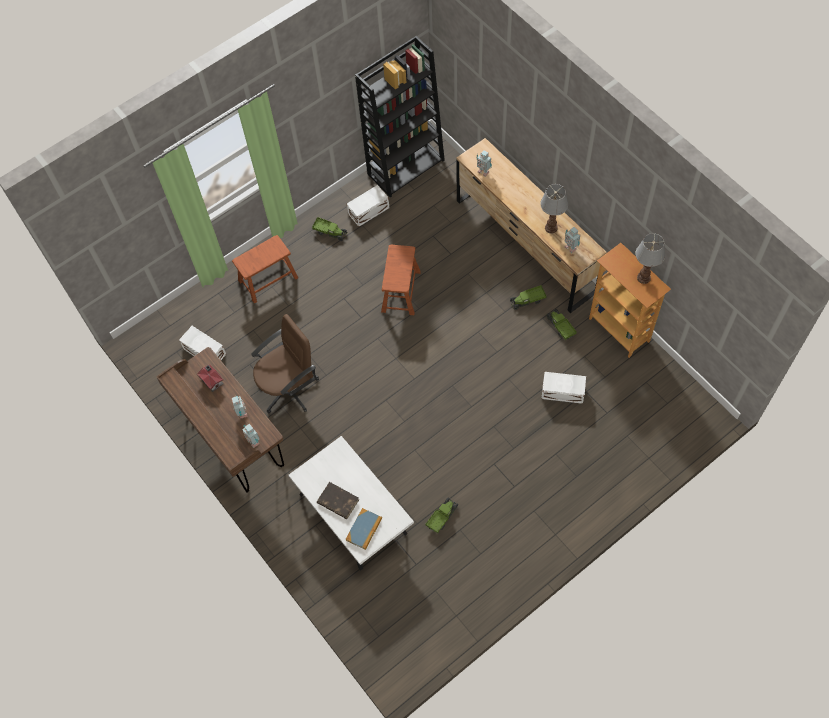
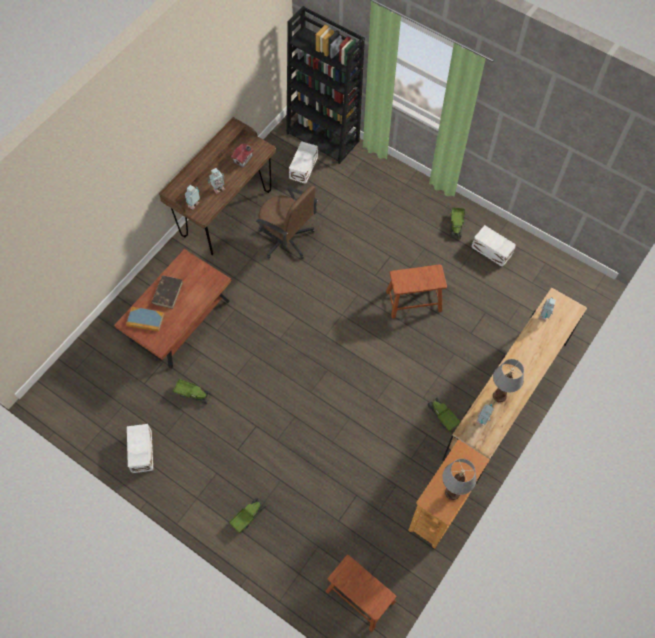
camera: 70 degrees right, 0 degrees up
(268, 279) = (389, 192): brown stool -> brown stool (360, 596)
(353, 514) = (180, 321): white coffee table -> brown coffee table
(406, 166) = (556, 268): black bookcase -> black bookcase (323, 137)
(560, 327) = (422, 454): toy truck -> toy truck (248, 516)
(563, 392) = (349, 473): white storage box -> white storage box (141, 452)

